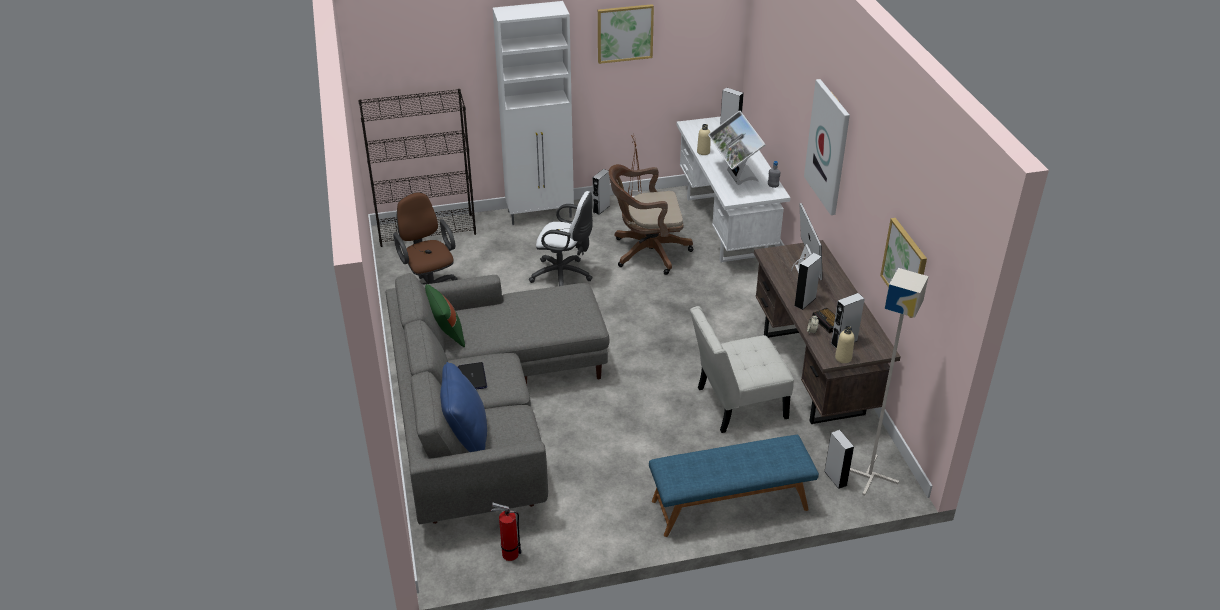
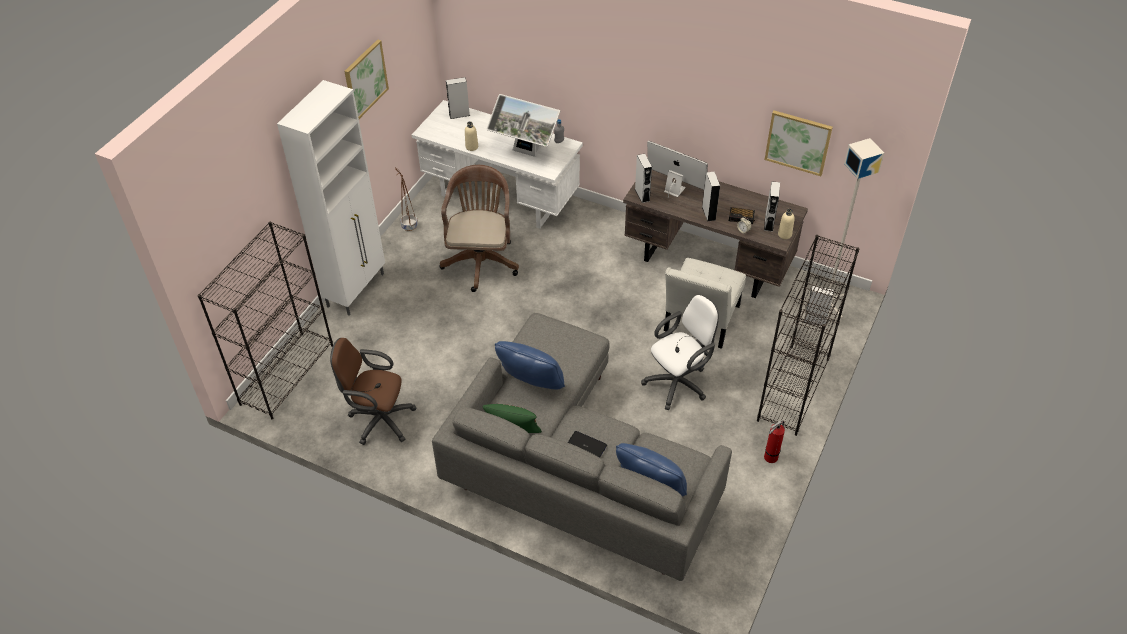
camera: 50 degrees left, 10 degrees up
(506, 318) = (531, 385): none -> blue pillow
(508, 554) = (735, 545): fire extinguisher -> fire extinguisher (769, 458)
(564, 276) = (455, 324): white office chair -> white office chair (679, 382)
(601, 209) = (394, 250): grey speaker -> grey speaker (642, 195)
(646, 252) = (481, 260): brown office chair -> brown office chair turned 150 degrees clockwise
(730, 505) = (793, 390): blue bench -> black bookcase
(828, 147) = (638, 84): picture -> none

